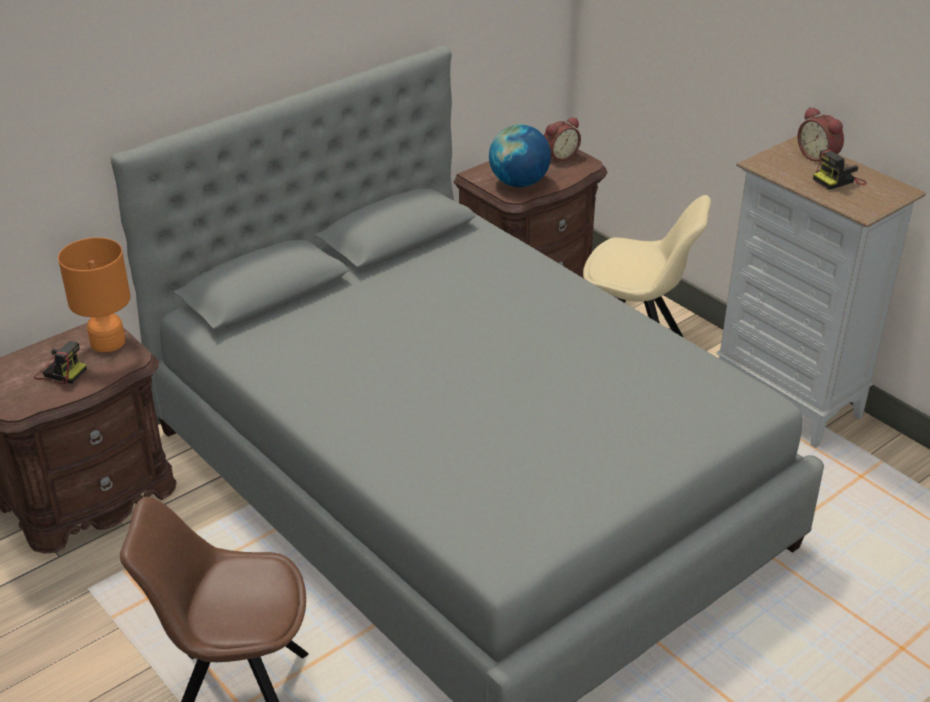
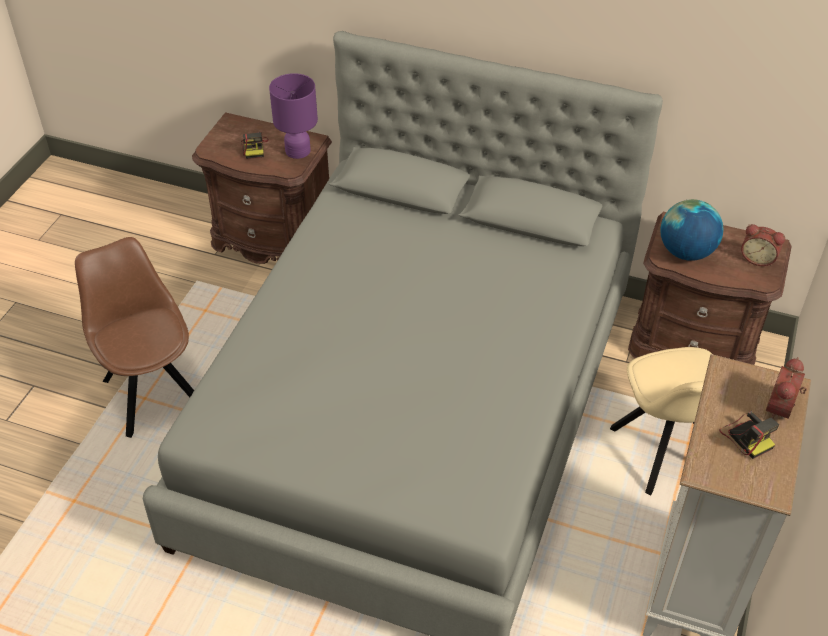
camera: 60 degrees right, 10 degrees up
(107, 342) = (298, 150): orange table lamp -> purple table lamp
(838, 180) = (746, 436): camera -> camera turned 150 degrees counterclockwise

